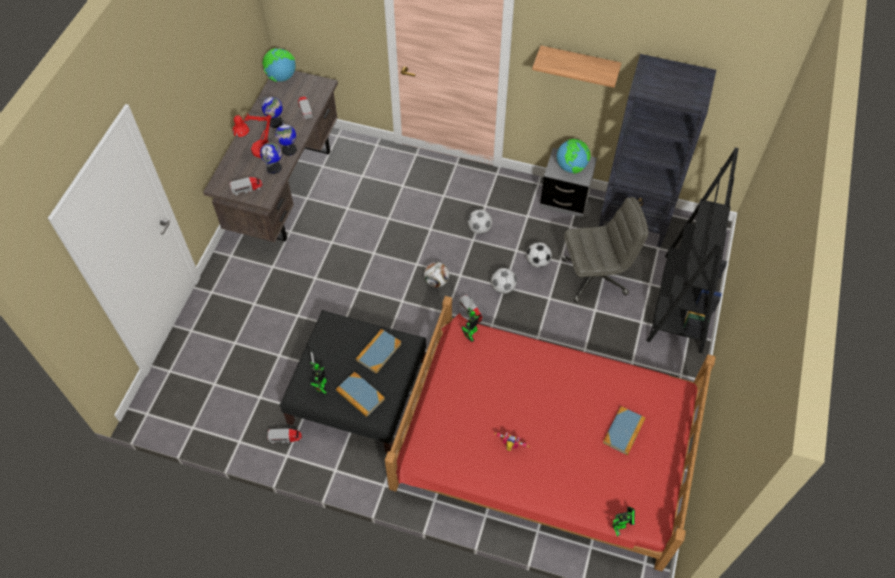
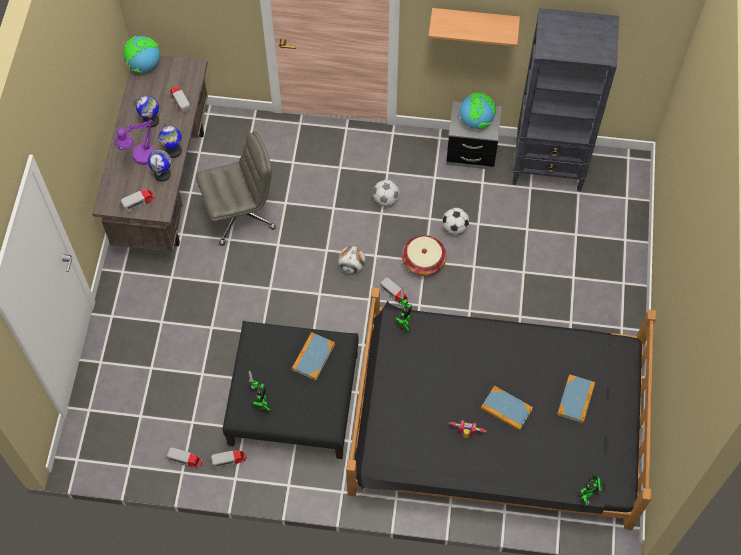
camera: 10 degrees left, 5 degrees up
(245, 431) = (185, 460): none -> toy truck
(258, 152) = (140, 158): red table lamp -> purple table lamp
(360, 395) = (304, 405): book -> book (506, 409)
(503, 287) = (423, 262): football -> basket
(544, 443) = (495, 422): red bed -> black bed
(595, 276) = (518, 234): grey office chair -> grey office chair (240, 214)
(682, 303) = (612, 250): black bookcase -> none

